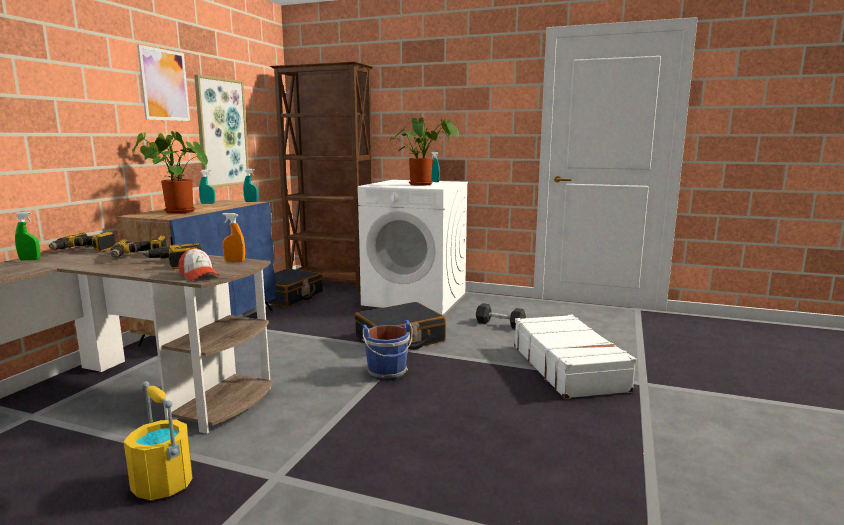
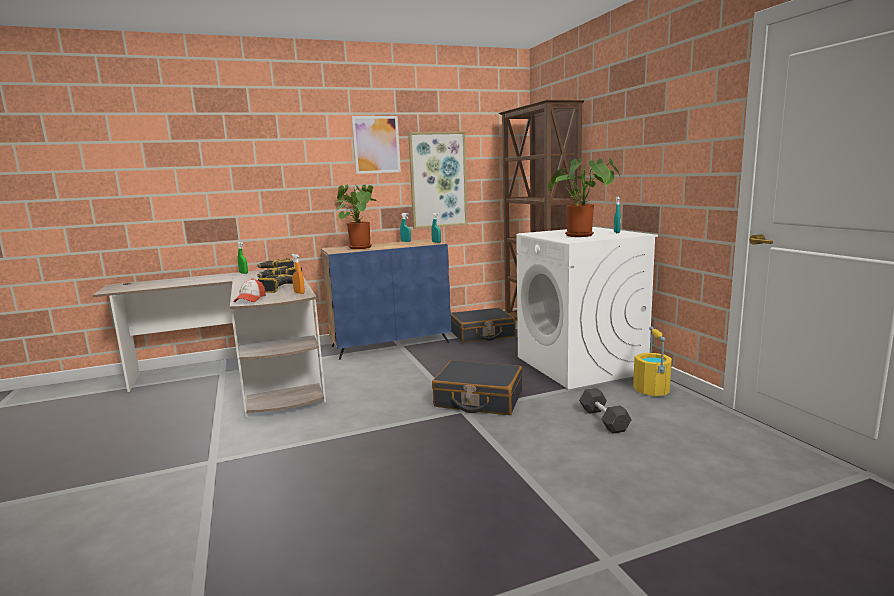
camera: 50 degrees right, 0 degrees up
(164, 484) = (180, 436): yellow bucket -> yellow bucket (652, 390)
(388, 372) = (408, 424): blue bucket -> none
(568, 367) = (565, 496): white suitcase -> none

